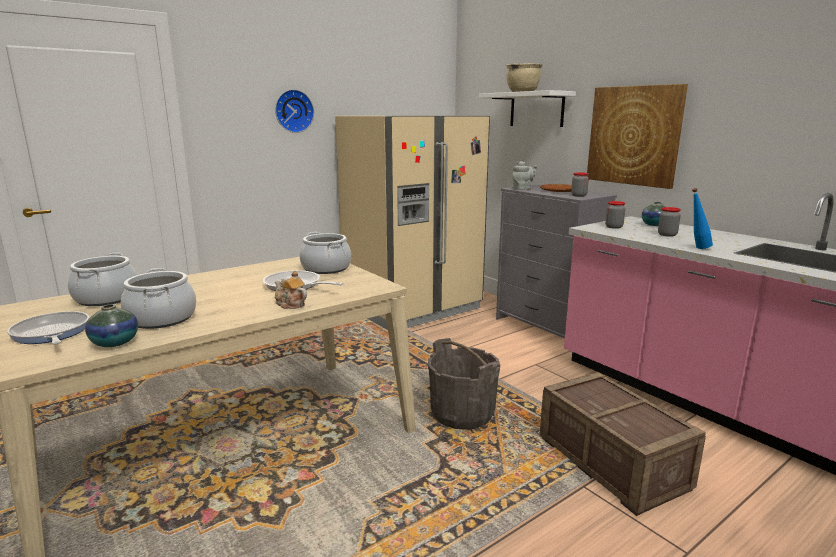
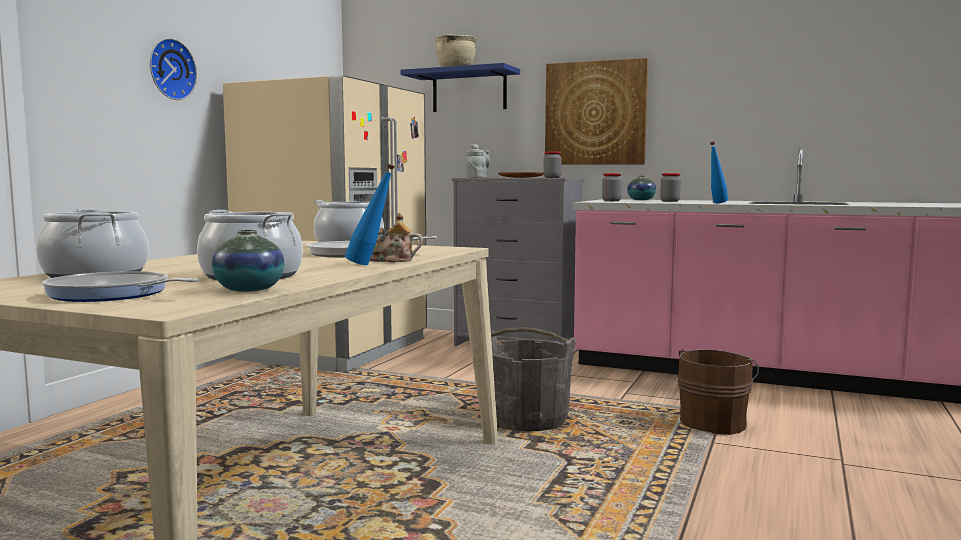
camera: 30 degrees left, 10 degrees down
(262, 310) = (370, 265): none -> blue bottle
(536, 109) = (469, 91): white shelf -> blue shelf
(612, 463) = (714, 422): crate -> brown bucket

